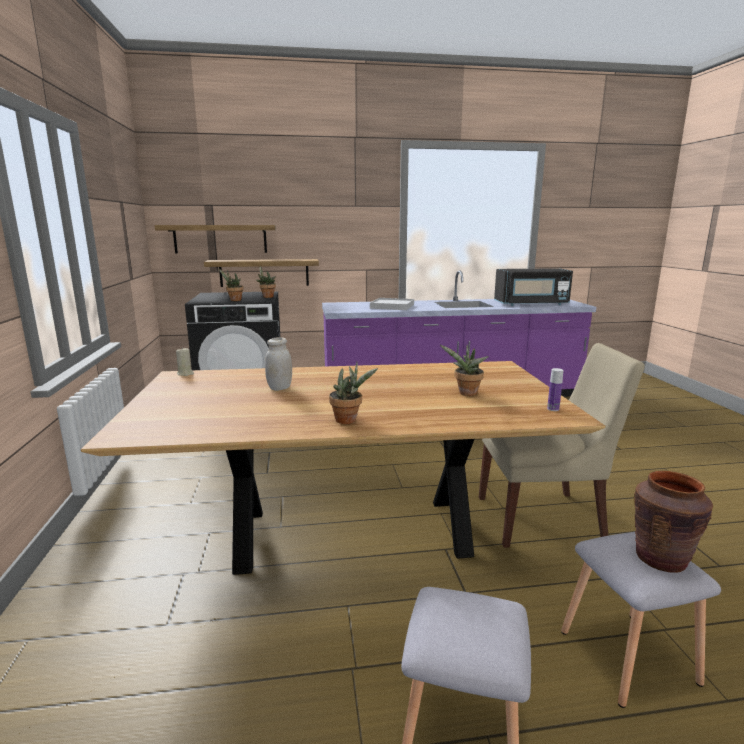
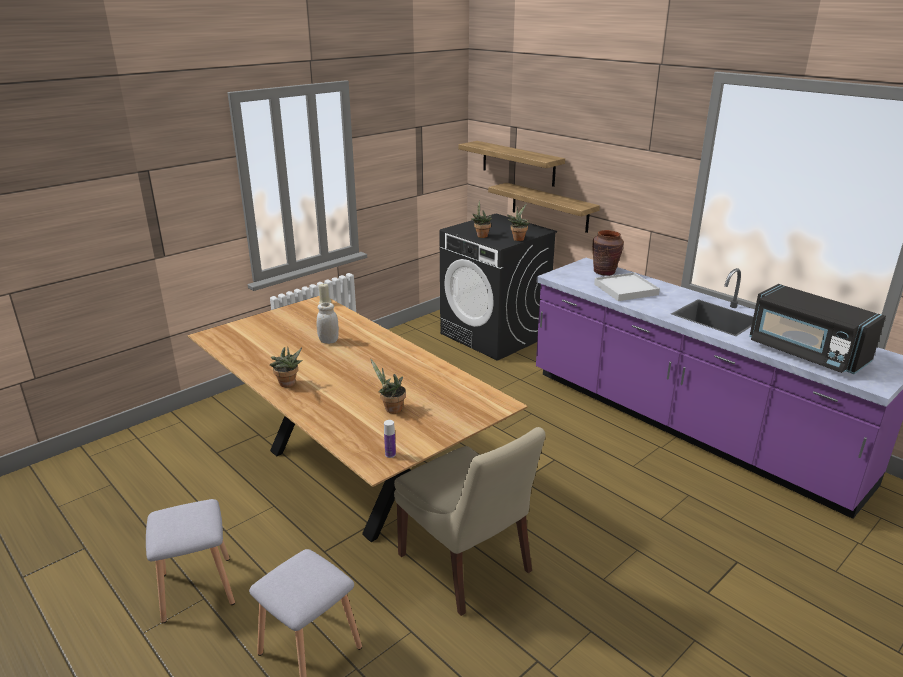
camera: 55 degrees right, 10 degrees up
(661, 559) = (300, 587): brown vase -> brown vase (604, 272)

